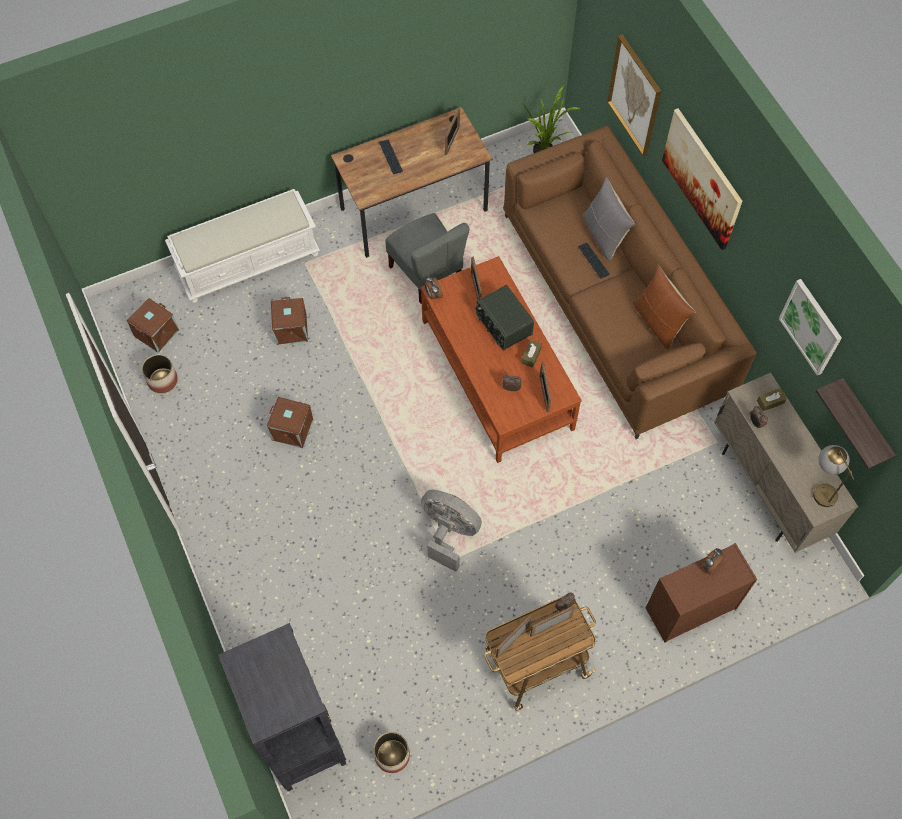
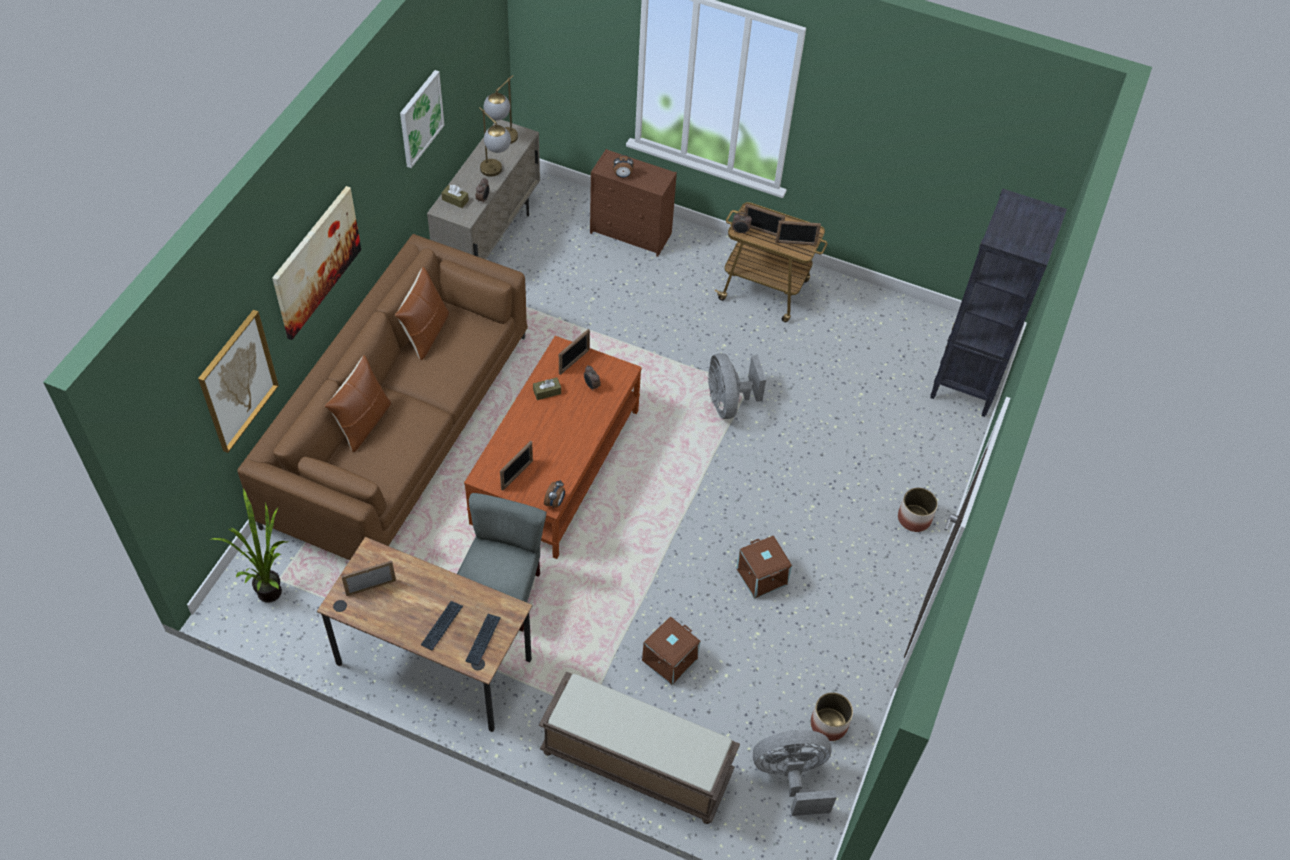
camera: 135 degrees left, 10 degrees down
(156, 332) = (791, 777): brown storage box -> grey fan
(249, 261) = (634, 764): white bench -> brown bench
(392, 755) = (914, 326): planter -> planter (914, 519)
(503, 325) = (536, 430): radio -> none
(593, 260) = (401, 413): keyboard -> keyboard (483, 639)
(604, 235) = (363, 423): grey pillow -> brown pillow
(781, 454) = (496, 173): none -> table lamp
(863, 423) = (469, 75): shelf -> none

